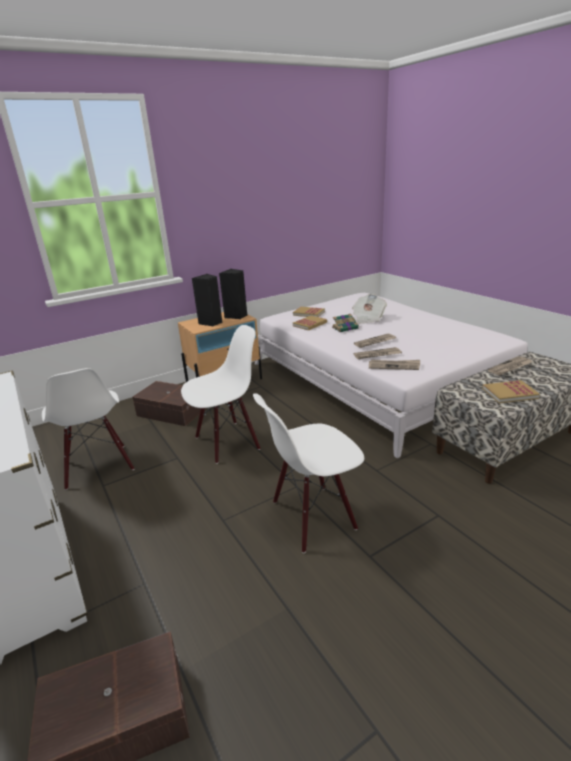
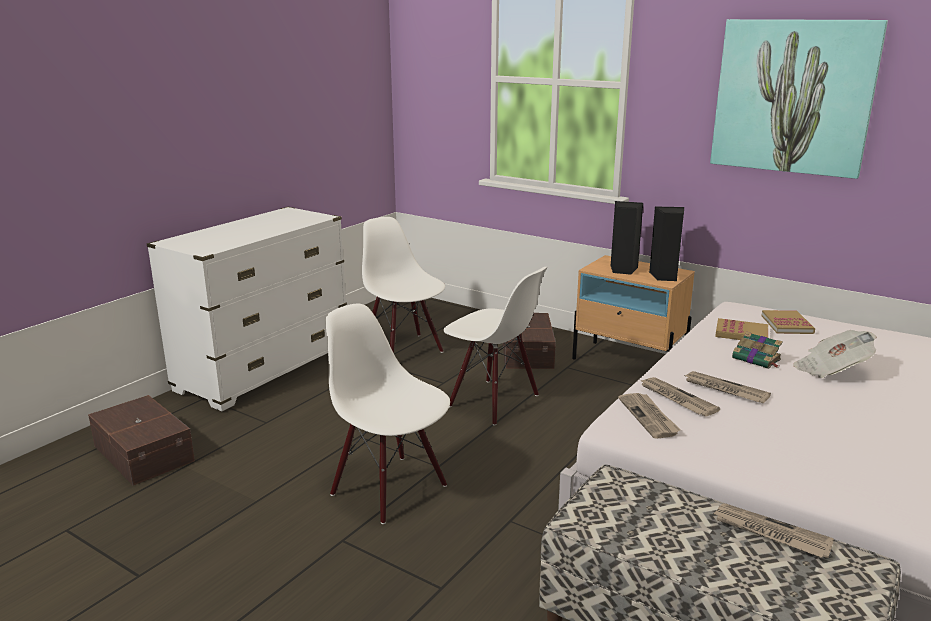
camera: 65 degrees right, 5 degrees down
(98, 466) = (403, 350): white chair -> white chair turned 105 degrees clockwise
(263, 186) = (793, 97): none -> picture
(509, 393) = (647, 532): book -> none

